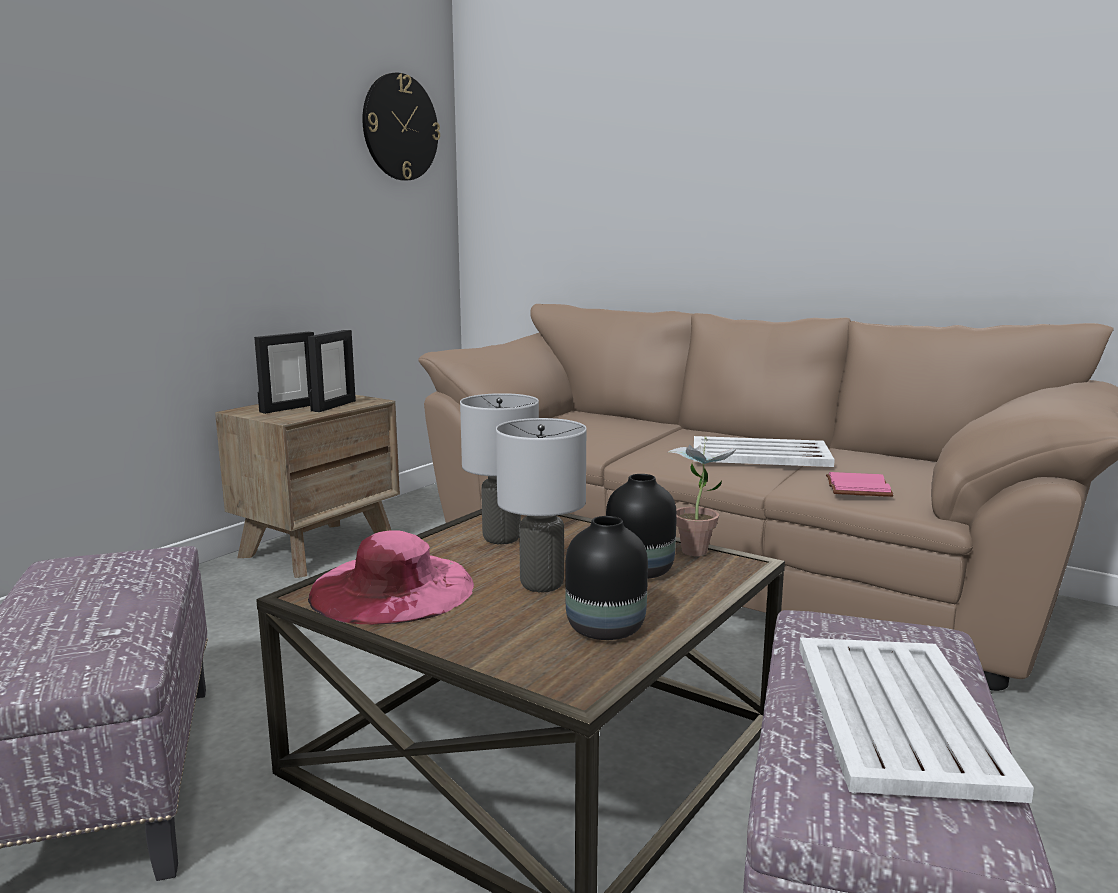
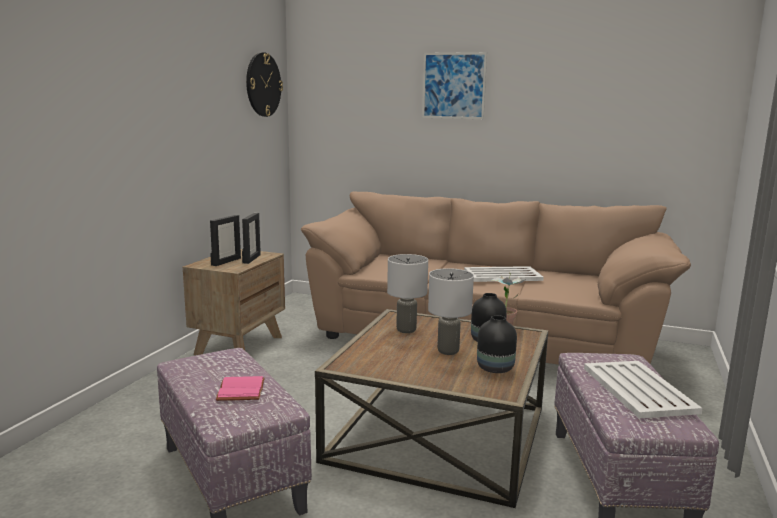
camera: 15 degrees left, 0 degrees up
(392, 588) = (378, 359): pink hat -> none
(710, 111) = (453, 85): none -> picture
(855, 487) = (560, 291): pink book -> pink book (239, 390)

